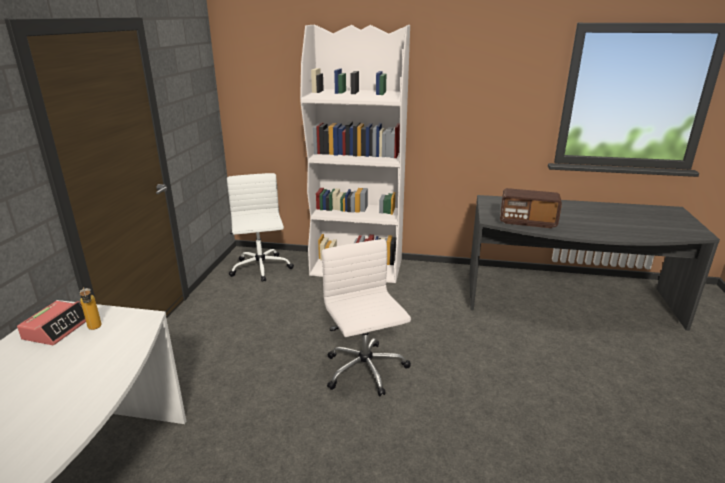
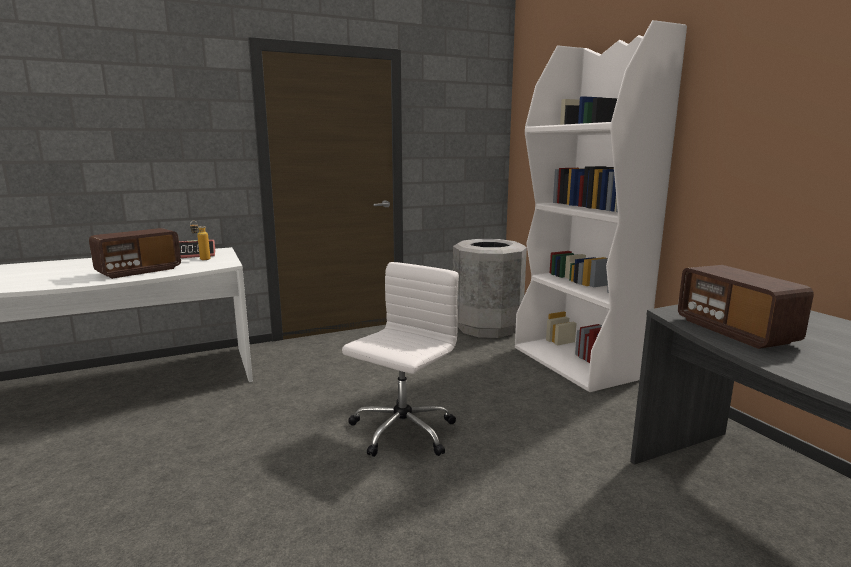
camera: 55 degrees right, 10 degrees down
(79, 378) = (139, 271): none -> radio
(261, 268) = (487, 327): white office chair -> grey trash can

